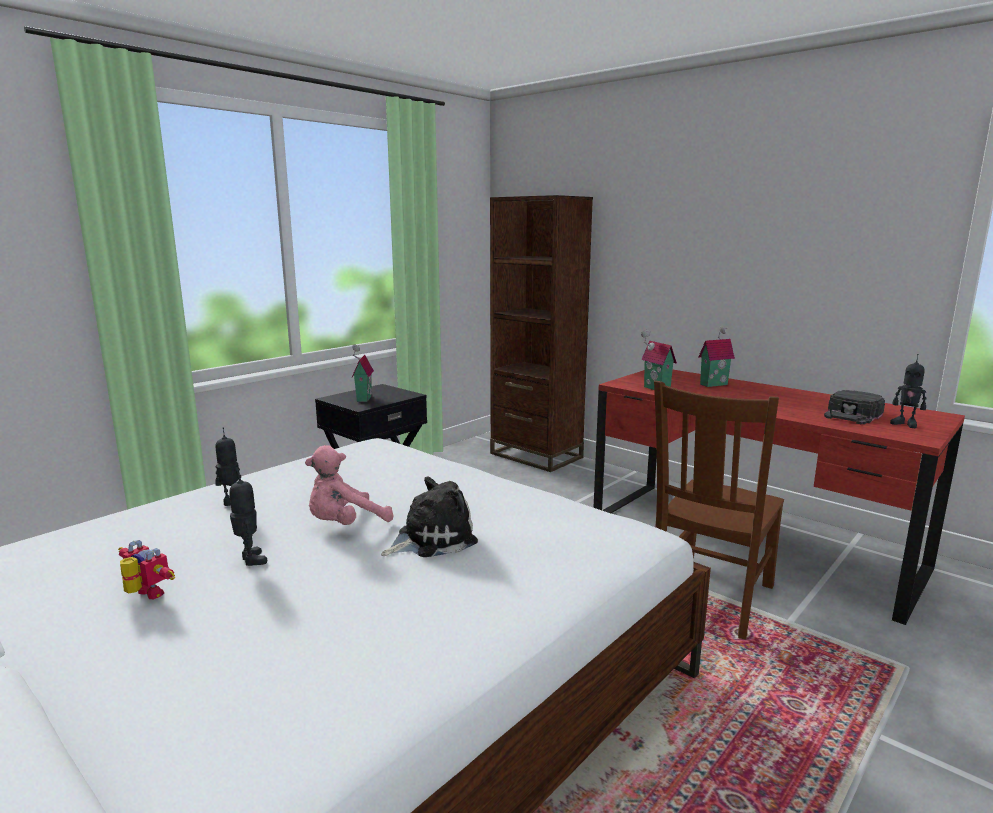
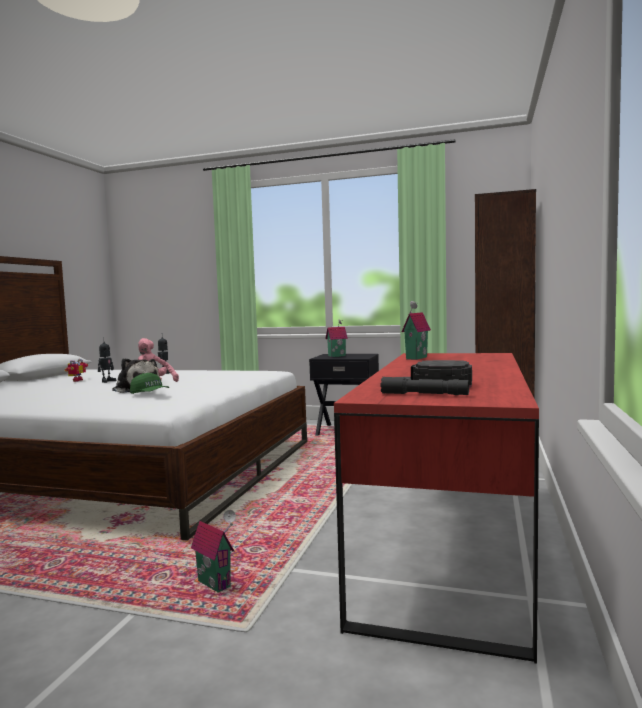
camera: 65 degrees right, 10 degrees down
(520, 530) = (150, 394): none -> green cap
(709, 599) = (304, 534): brown chair -> none
(712, 384) = (473, 362): toy house -> toy house (216, 584)
(905, 424) = (424, 394): toy robot -> grey flashlight

